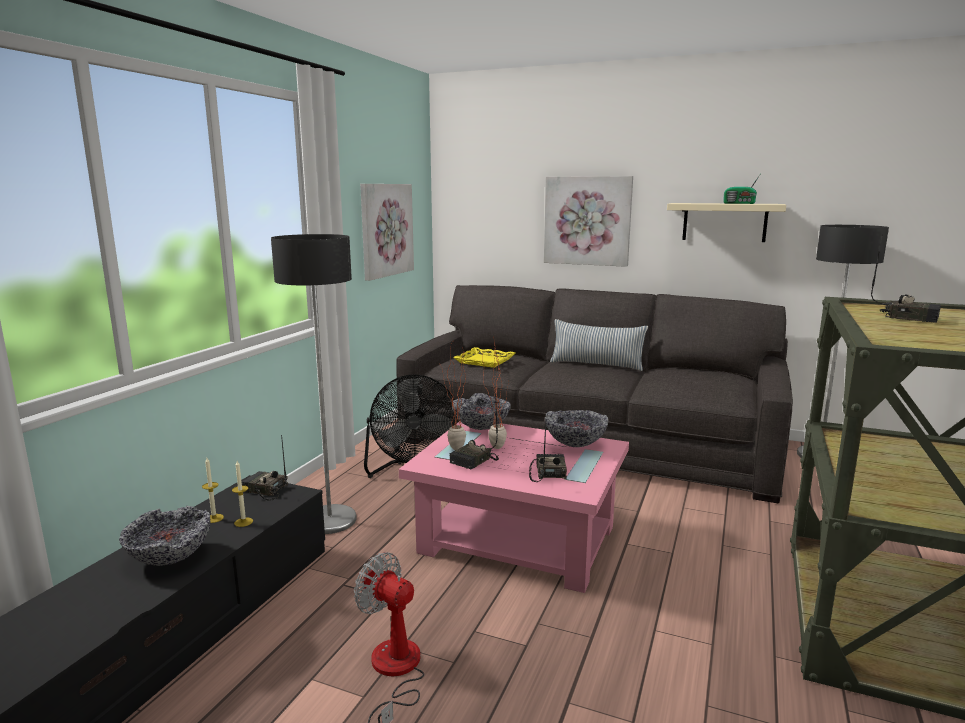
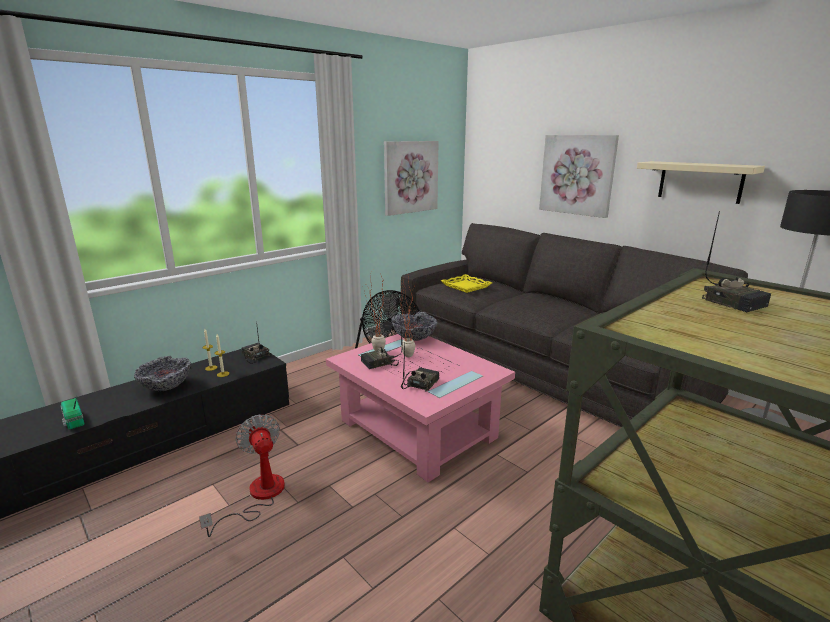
camera: 25 degrees right, 5 degrees up
(329, 520) = (310, 384): floor lamp -> none
(575, 444) = (468, 365): bowl -> none
(596, 365) = (556, 301): pillow -> none
(740, 203) = (711, 164): radio -> radio (73, 421)

